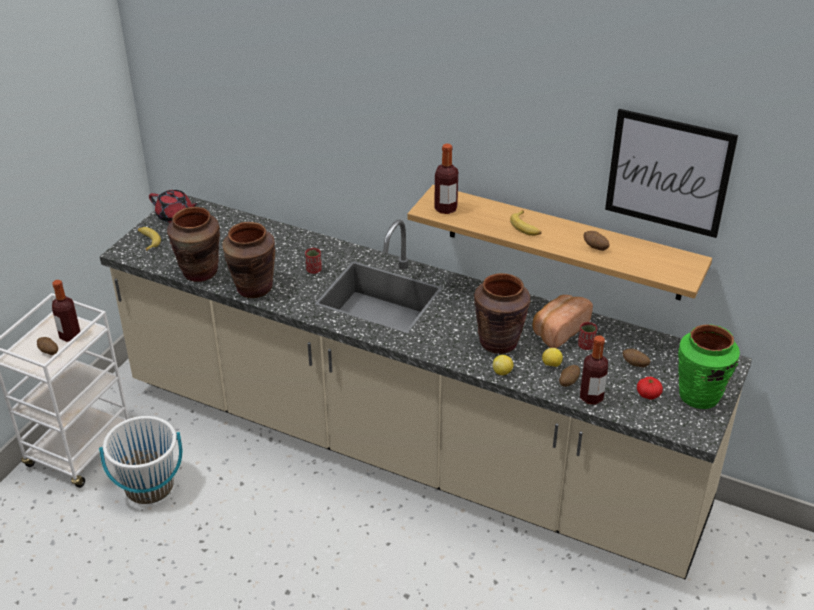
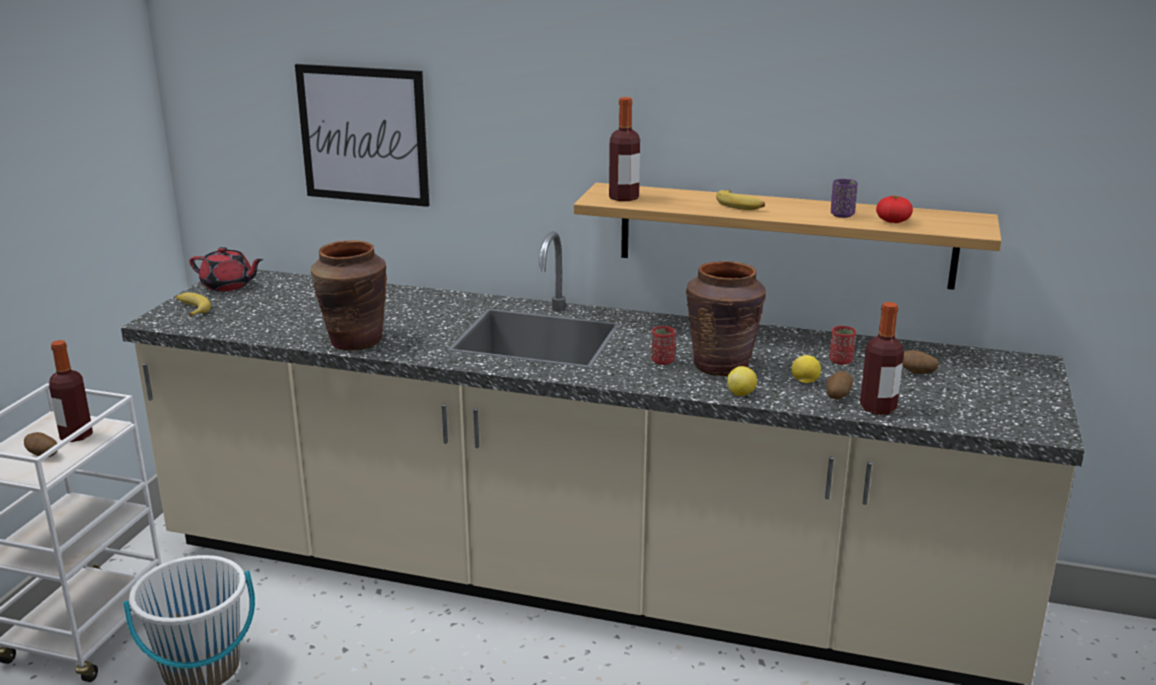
camera: 10 degrees left, 15 degrees down
(199, 272) = (273, 332): brown vase -> none
(314, 270) = (436, 320): red cup -> red cup (662, 361)
(558, 330) = (795, 350): bread -> none
(595, 248) = (842, 215): potato -> purple cup
(648, 394) = (953, 399): tomato -> tomato (893, 221)
(668, 173) = (932, 97): picture -> picture (363, 135)
(699, 396) = (1021, 395): green vase -> none

